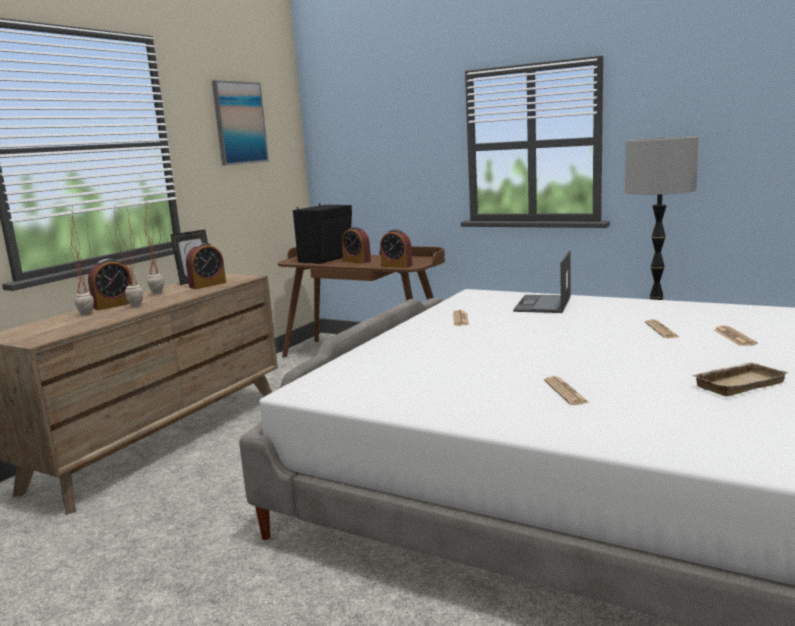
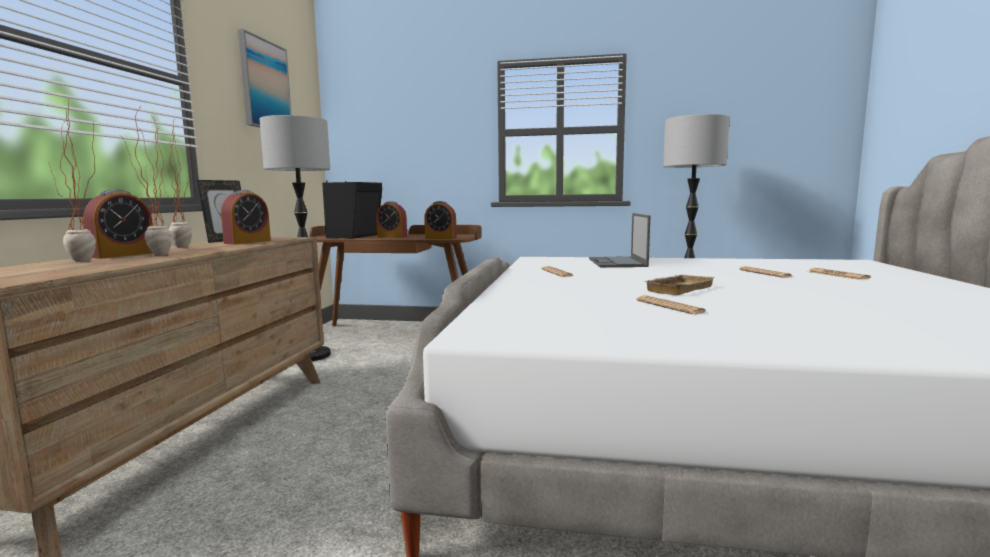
camera: 20 degrees left, 5 degrees down
(281, 373) = (311, 355): none -> floor lamp
(565, 392) = (797, 316): newspaper -> newspaper (670, 306)
(737, 383) = (935, 302): beige tray -> beige tray (677, 289)

